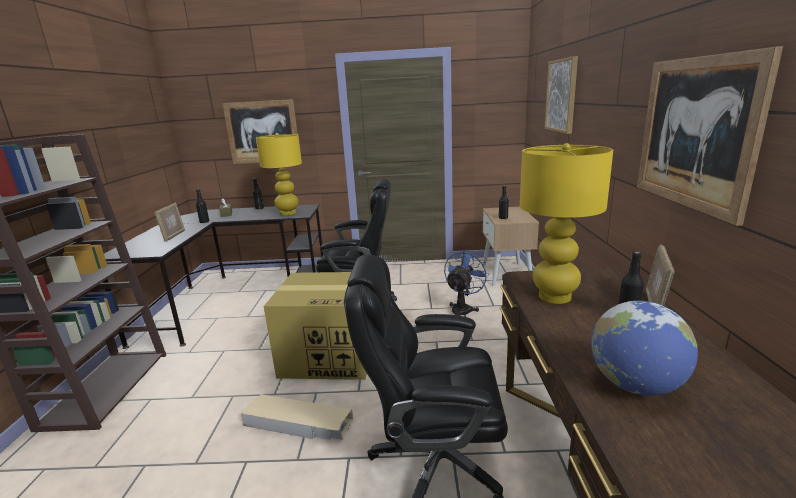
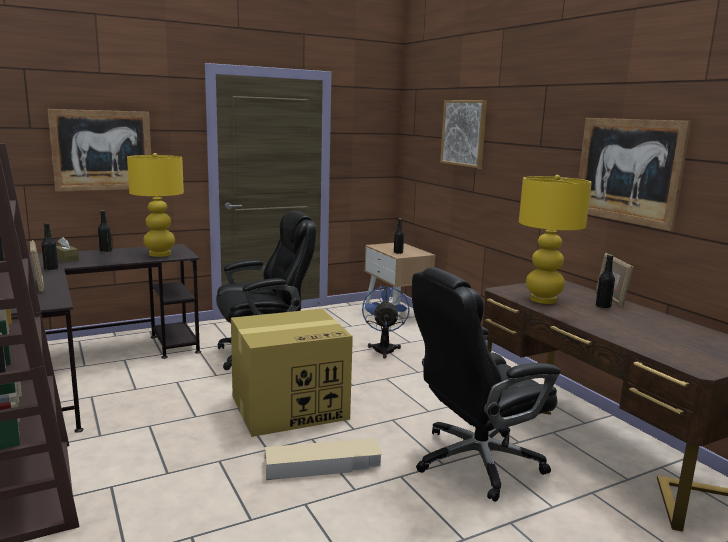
camera: 30 degrees left, 5 degrees down
(635, 385) = (649, 337): globe -> none

